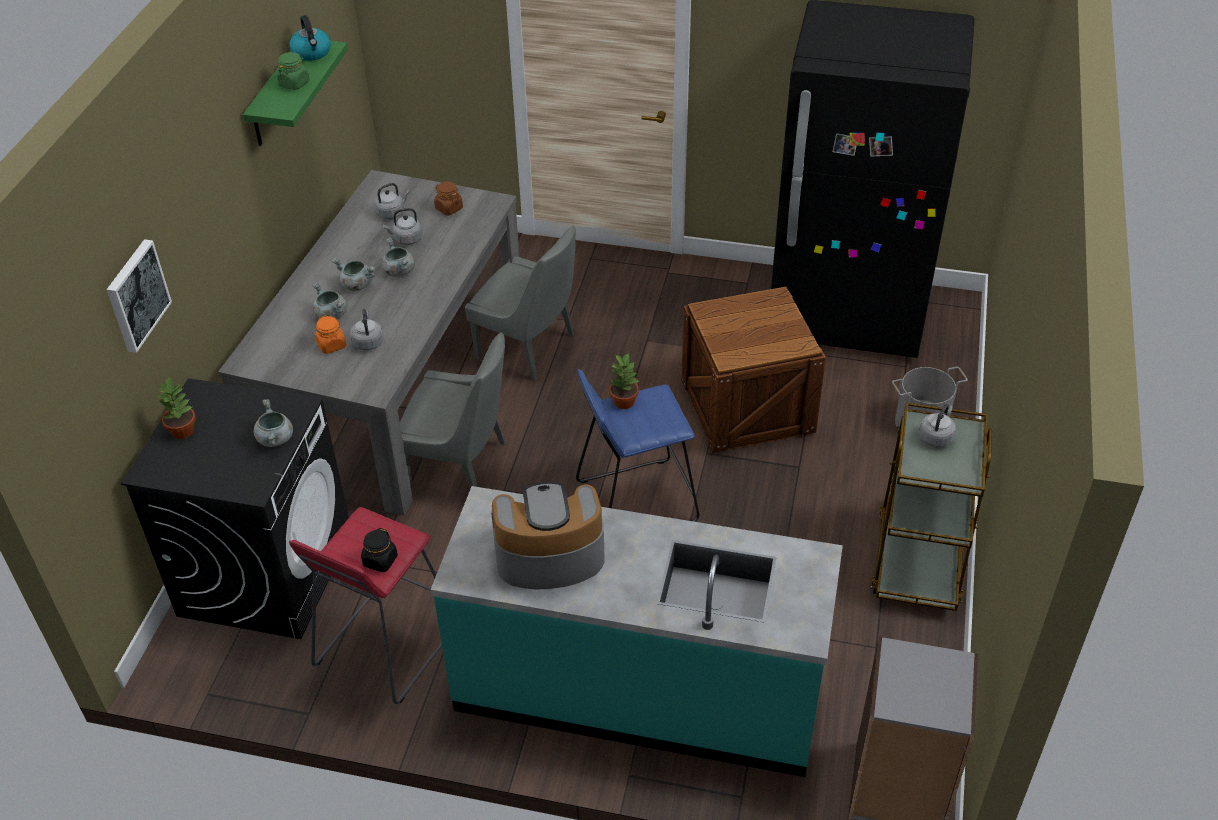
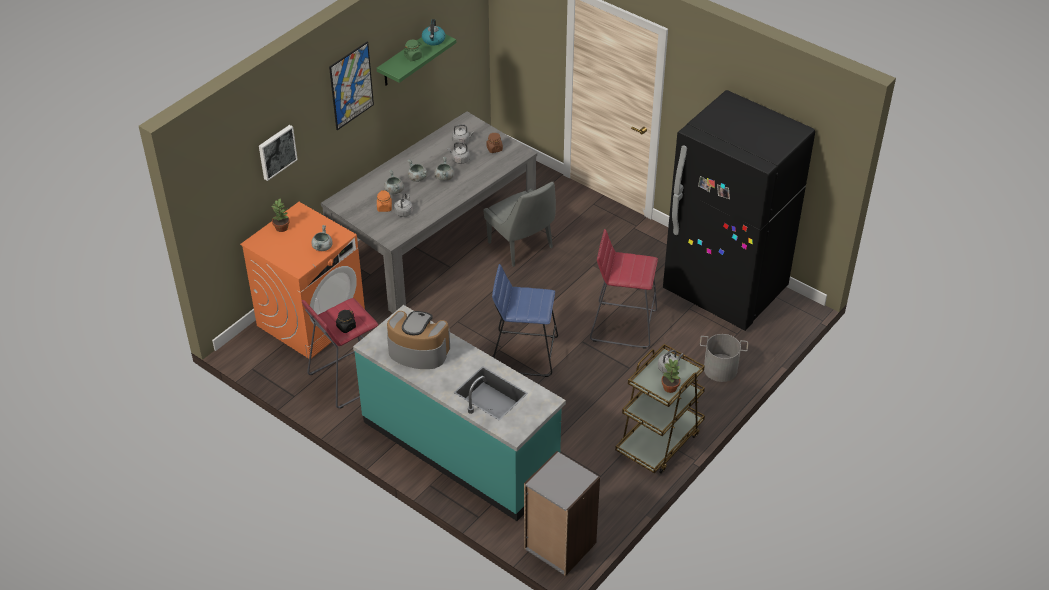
camera: 25 degrees right, 0 degrees up
(216, 152) = (351, 86): none -> picture
(266, 572) = (311, 319): black washing machine -> orange washing machine
(461, 466) = (442, 300): grey chair -> none
(624, 401) = (523, 291): potted plant -> potted plant (670, 387)
(746, 408) = (622, 324): crate -> red stool

